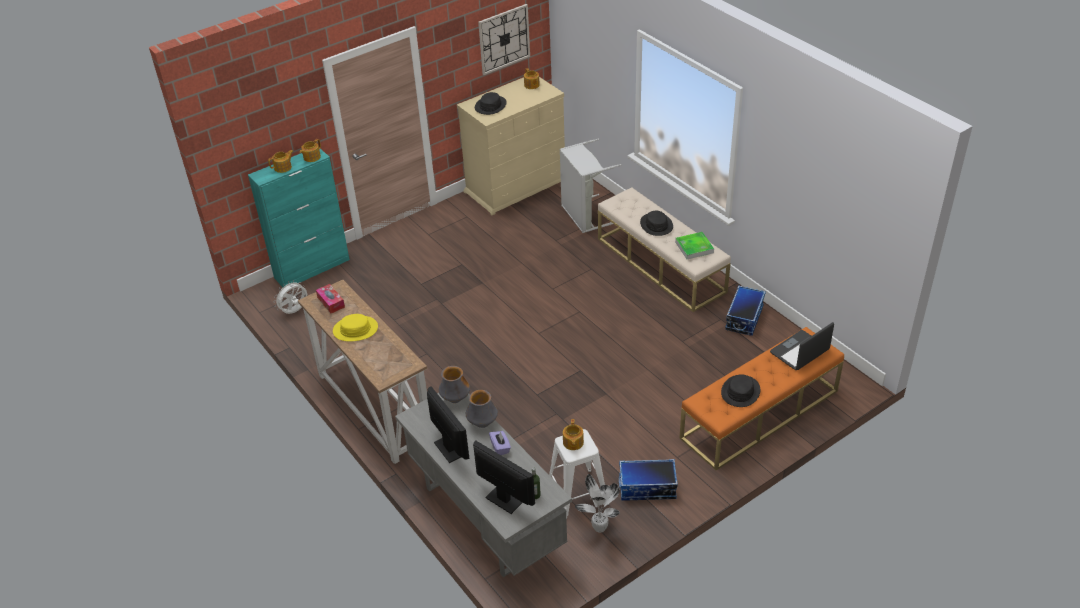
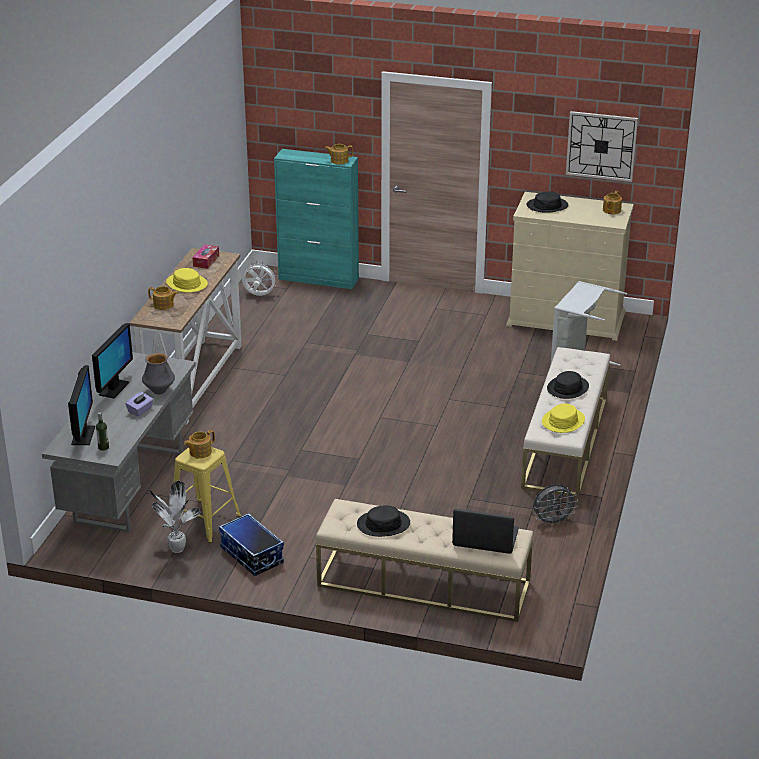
camera: 50 degrees right, 10 degrees down
(283, 167) = (309, 156): teapot -> teapot (164, 305)
(455, 399) = (173, 368): vase -> none
(578, 494) = (204, 521): white stool -> yellow stool
(694, 247) = (563, 421): tray -> yellow hat
(743, 318) = (552, 522): storage box -> grey fan
(759, 414) = (423, 584): orange bench -> beige bench

